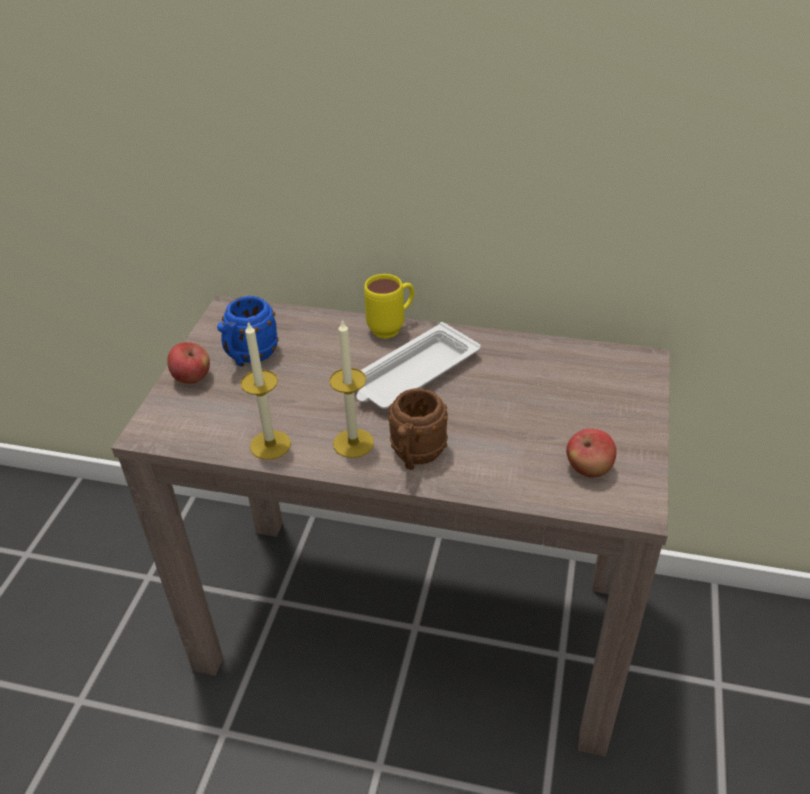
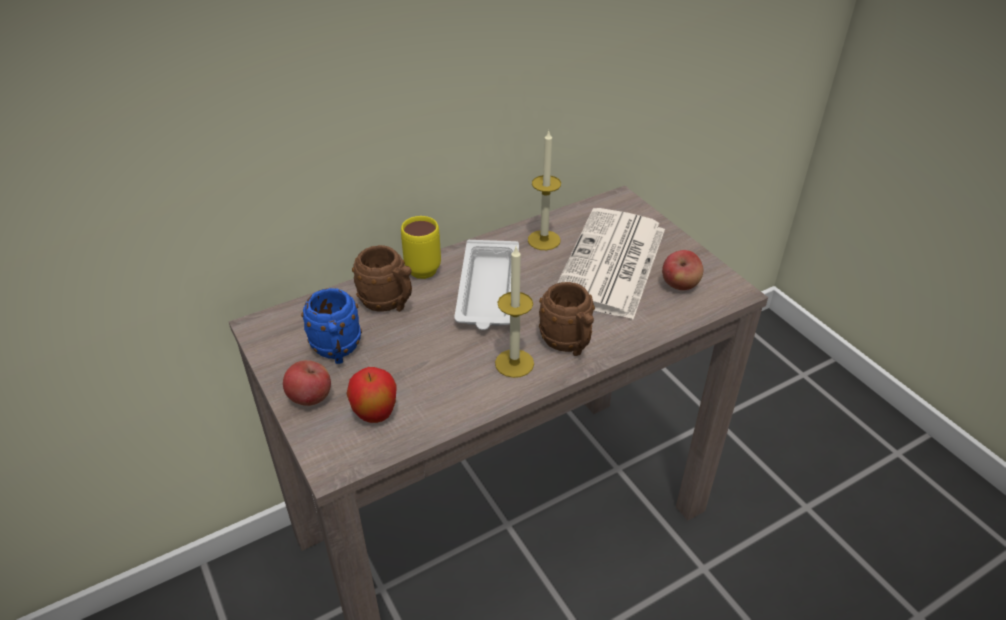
camera: 45 degrees left, 0 degrees up
(213, 417) = (375, 415): none -> apple
(270, 445) = (454, 405): candle -> candle (544, 240)
(328, 342) = (389, 304): none -> brown mug
(549, 413) = (611, 264): none -> newspaper

